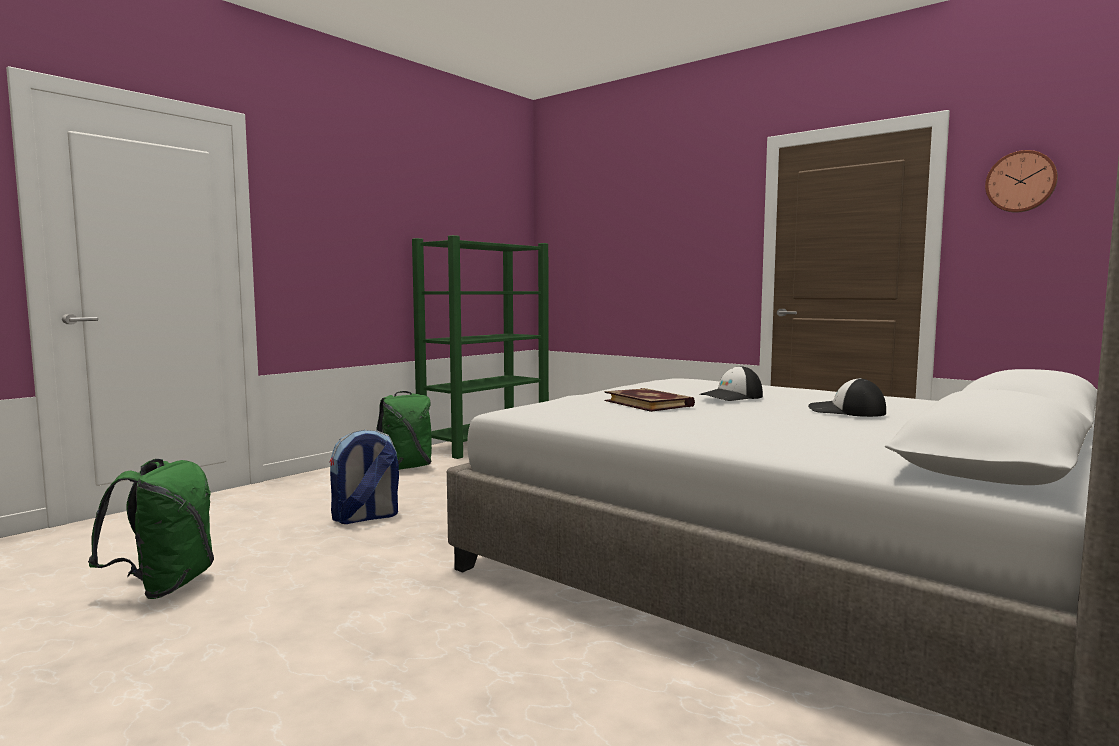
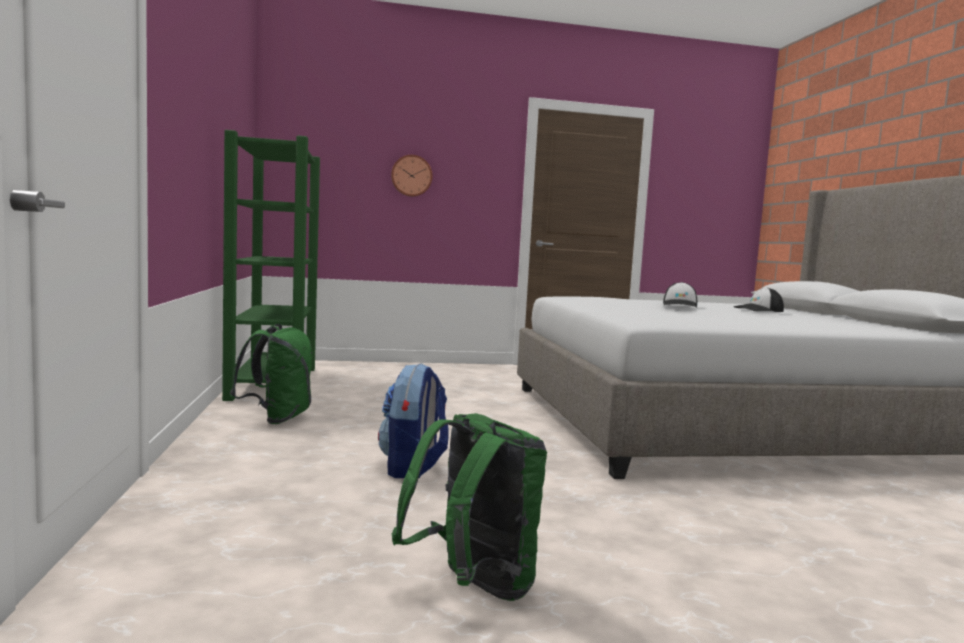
camera: 50 degrees left, 0 degrees up
(649, 403) = (668, 312): book -> none
(1021, 182) = (690, 166): wall clock -> wall clock (411, 176)

